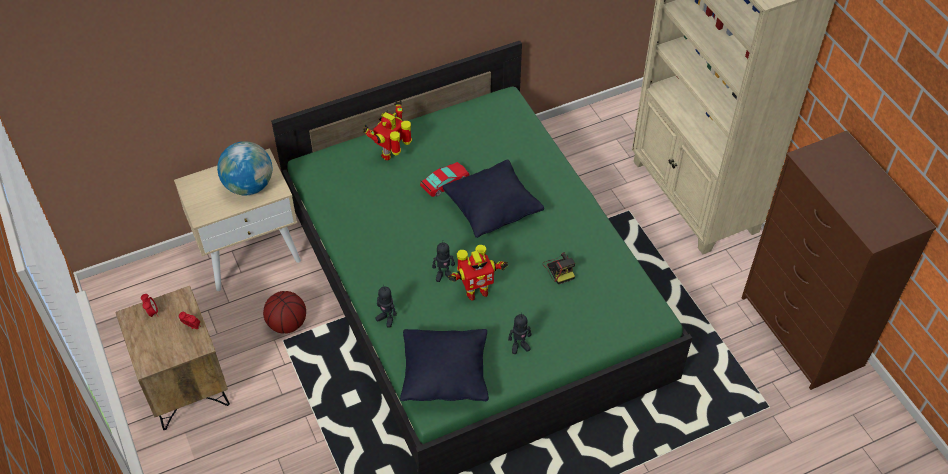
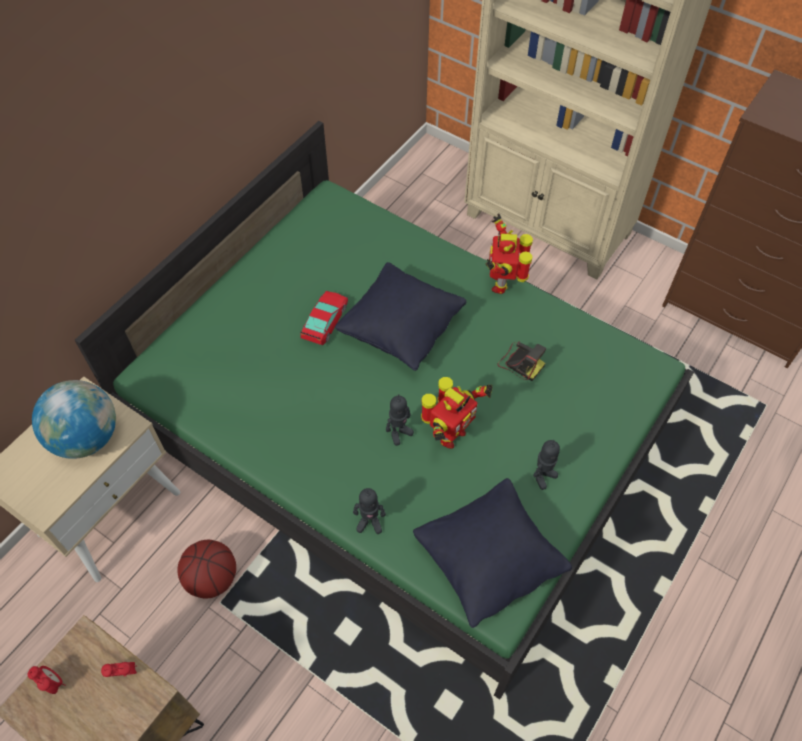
camera: 30 degrees left, 5 degrees up
(392, 153) = (239, 314): toy robot -> toy robot (502, 283)

